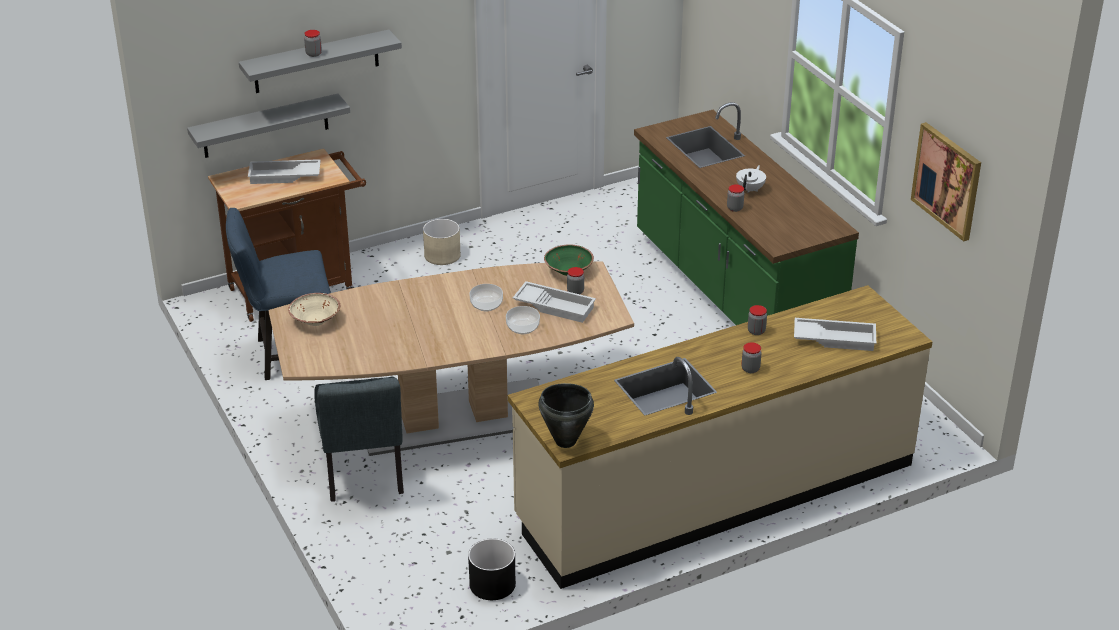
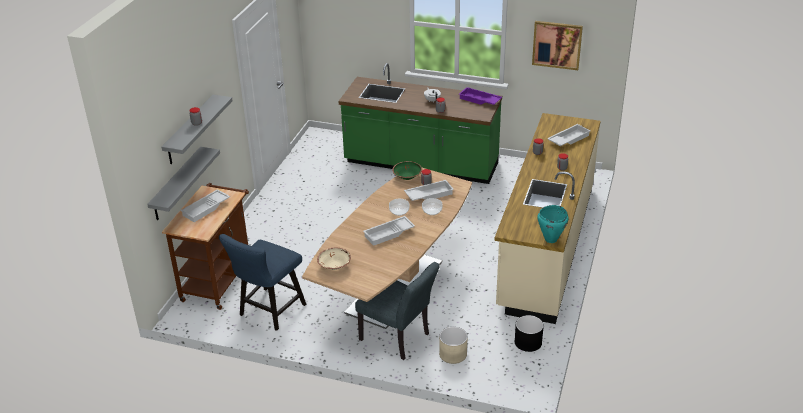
camera: 45 degrees left, 0 degrees up
(429, 323) = (389, 234): none -> white tray
(442, 255) = (266, 222): beige planter -> beige planter (453, 354)
(565, 441) = (550, 239): black cooking pot -> turquoise cooking pot
(813, 222) = (479, 100): none -> purple tray

